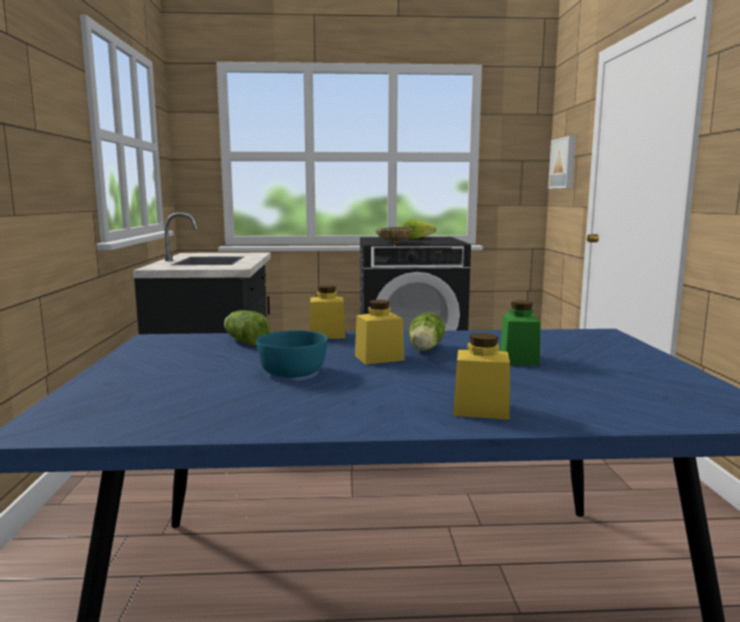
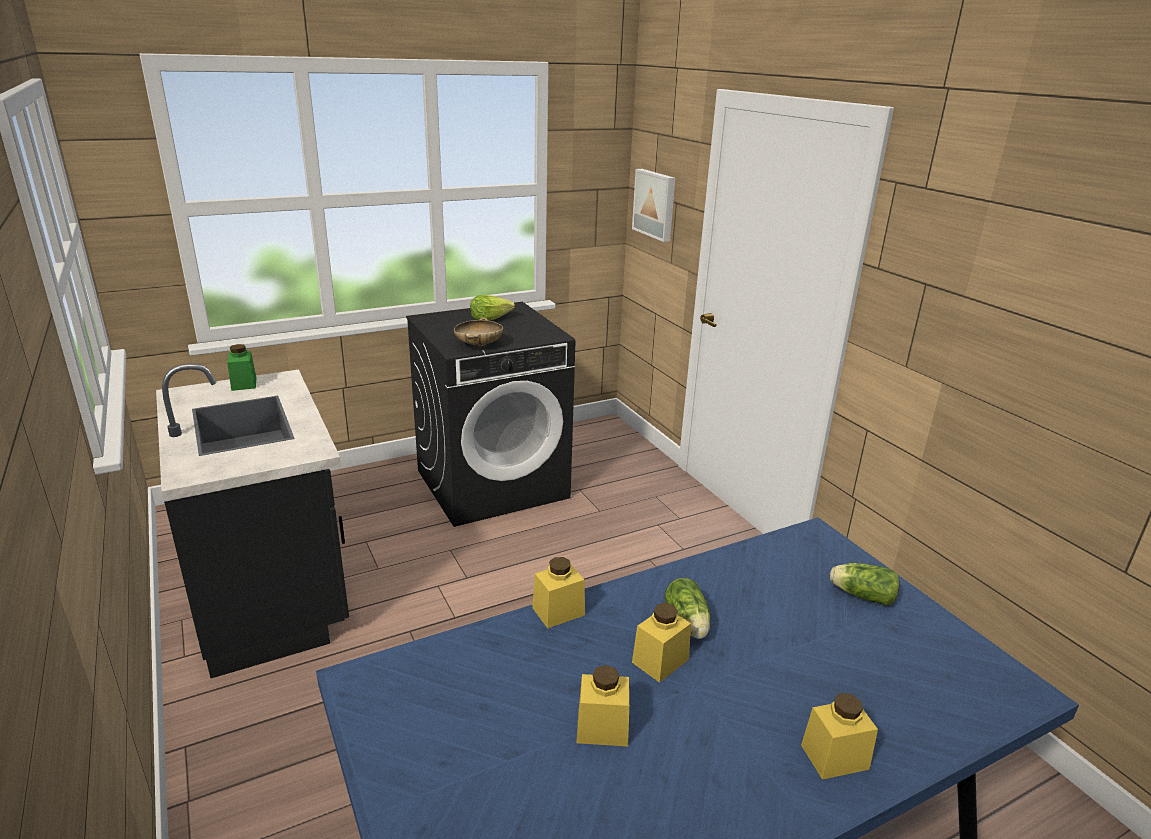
camera: 25 degrees left, 15 degrees up
(245, 341) = (479, 657): lettuce -> lettuce (860, 595)
(292, 372) = (602, 728): turquoise bowl -> yellow jar
(519, 359) = (788, 624): green jar -> green jar (244, 384)

